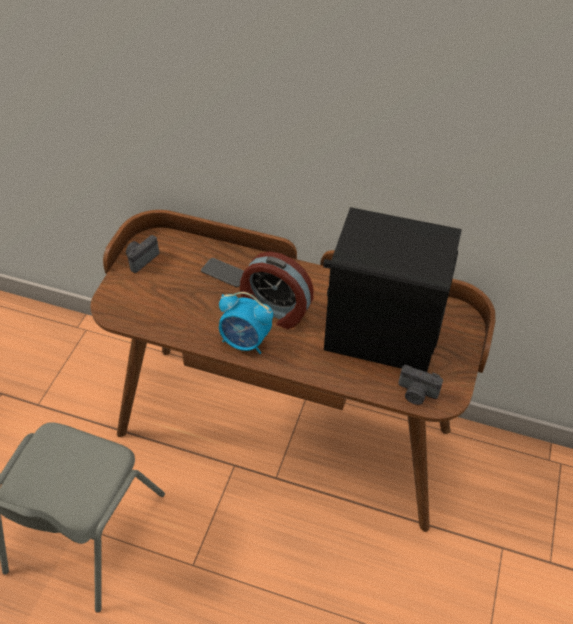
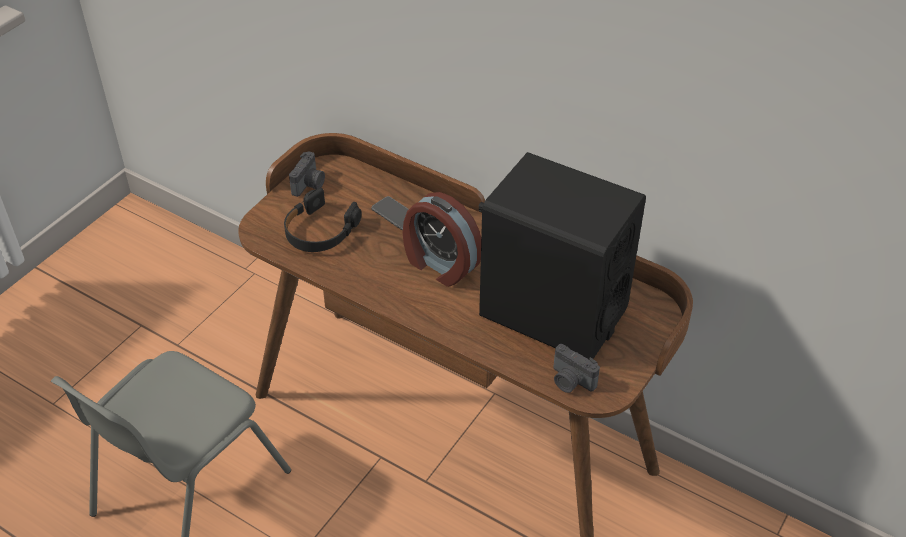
camera: 15 degrees right, 5 degrees down
(141, 259) = (309, 185): camera -> camera turned 150 degrees clockwise
(163, 299) = (320, 231): none -> black headphones
(245, 342) = (395, 291): alarm clock -> none

